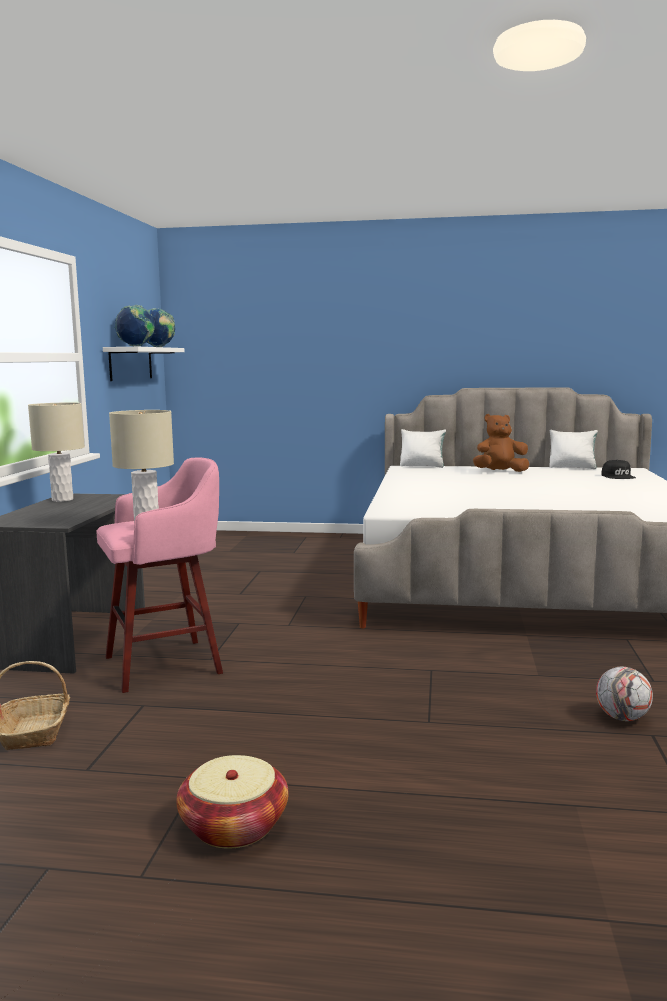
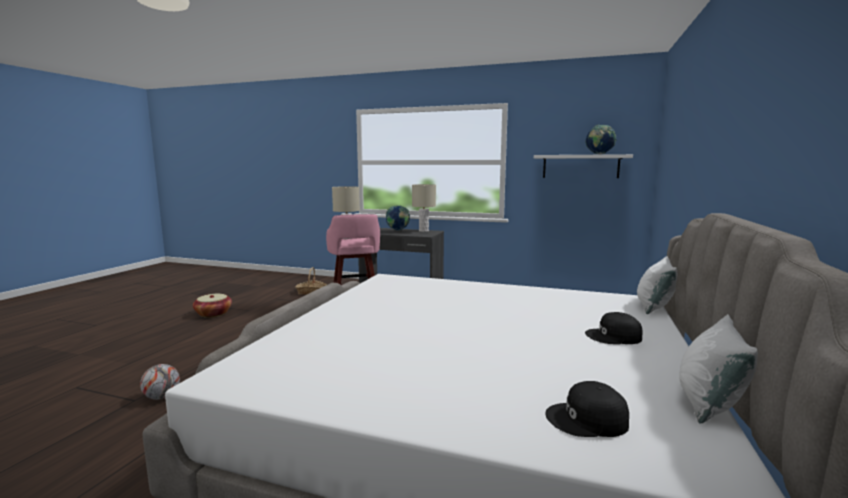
camera: 100 degrees right, 0 degrees up
(136, 346) = (559, 154): globe -> globe (398, 230)
(500, 472) = (614, 336): brown plush toy -> black cap

